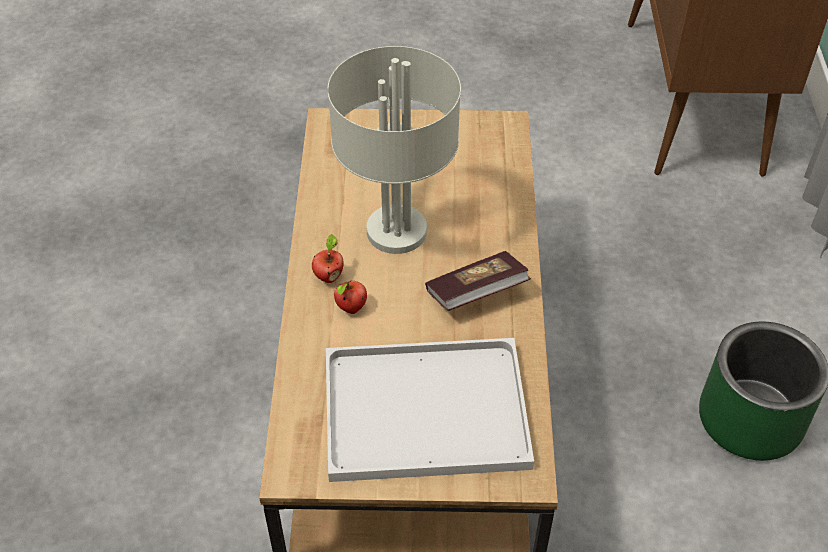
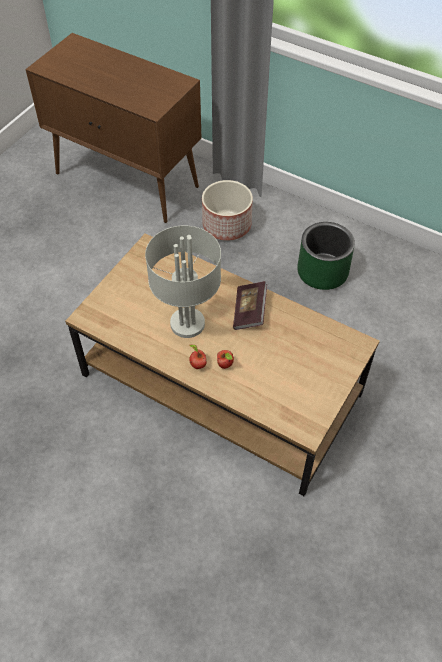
camera: 60 degrees left, 5 degrees up
(421, 413) = (305, 366): white tray -> none
(722, 246) = (226, 225): none -> planter

